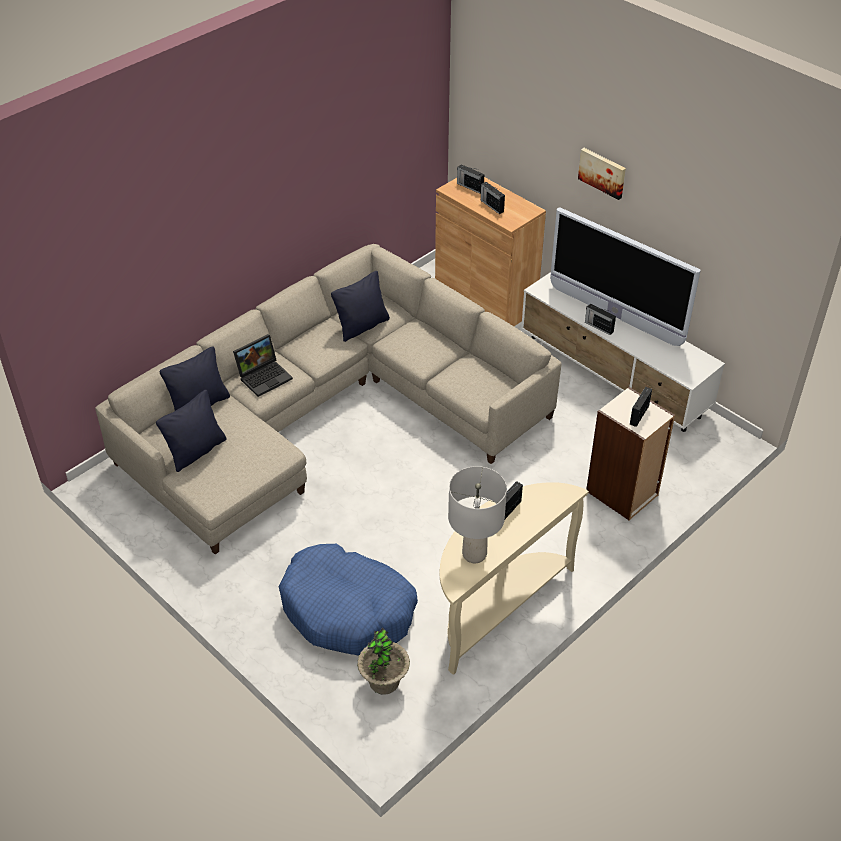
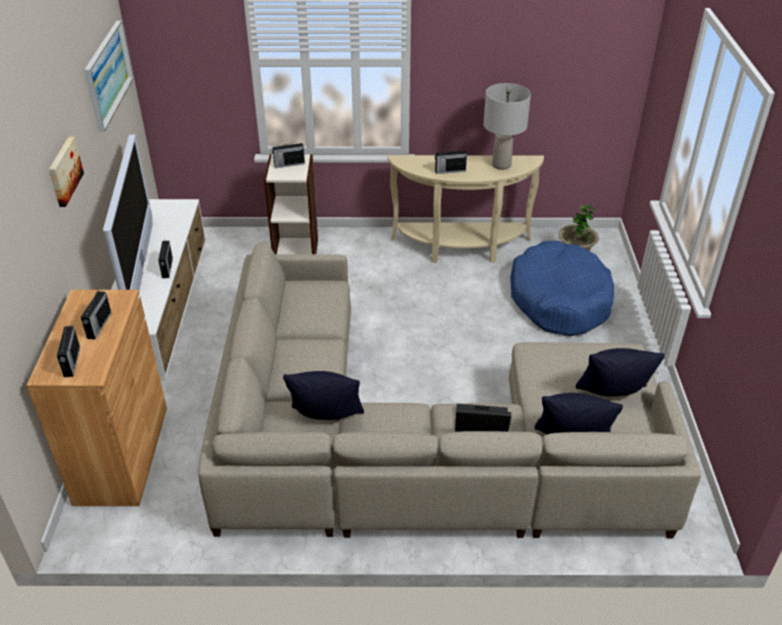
camera: 135 degrees left, 5 degrees down
(732, 224) = (107, 74): none -> picture

